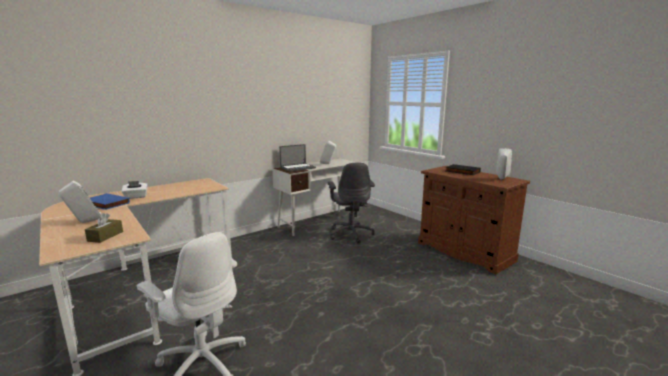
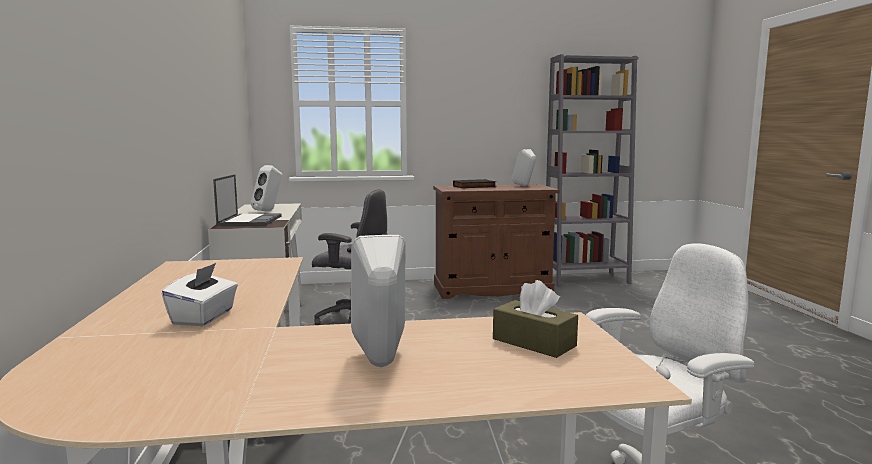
camera: 60 degrees left, 5 degrees down
(105, 204) = (211, 347): blue book -> none
(563, 280) = (585, 279): none -> grey bookcase

